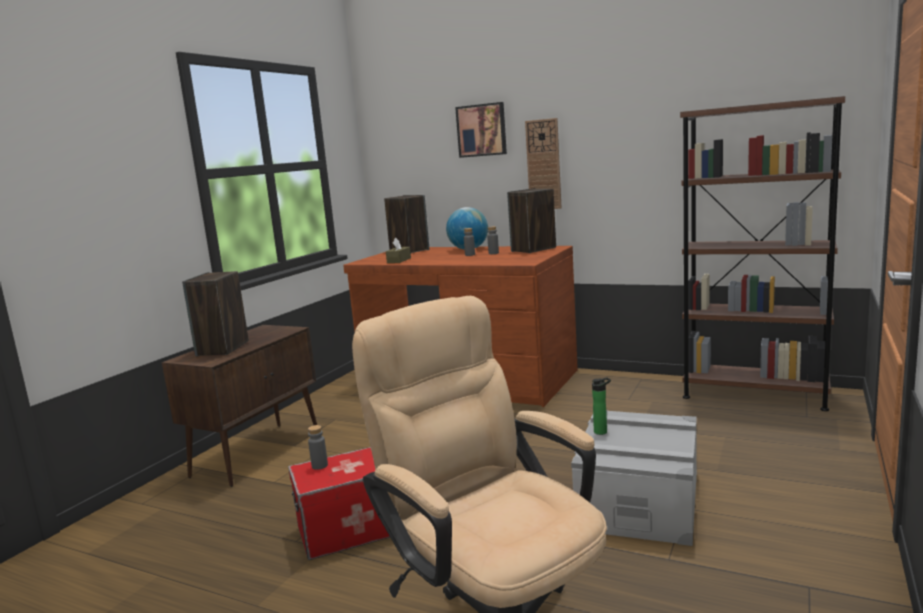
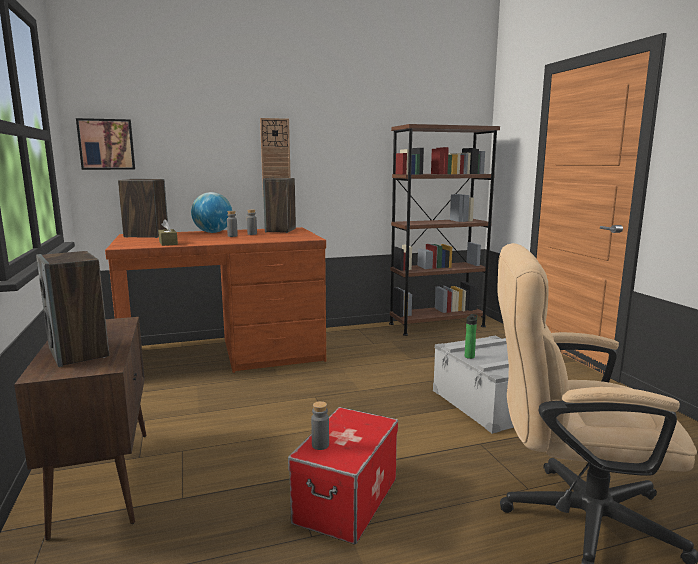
camera: 45 degrees left, 0 degrees up
(482, 130) = (216, 121): picture -> picture (106, 144)

